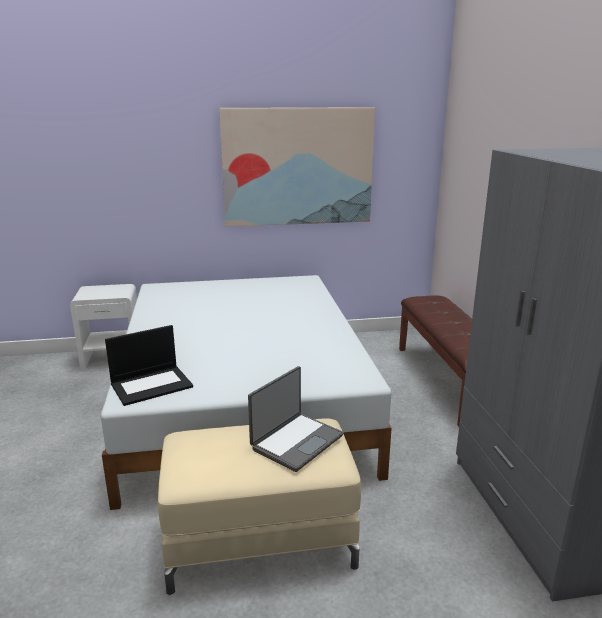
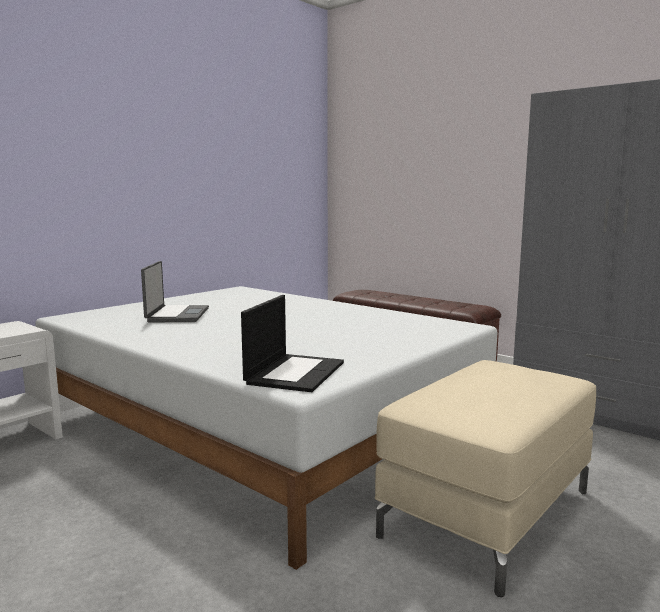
camera: 40 degrees left, 10 degrees down
(296, 442) = (509, 374): laptop -> laptop (176, 315)
(298, 167) = (214, 160): picture -> none

